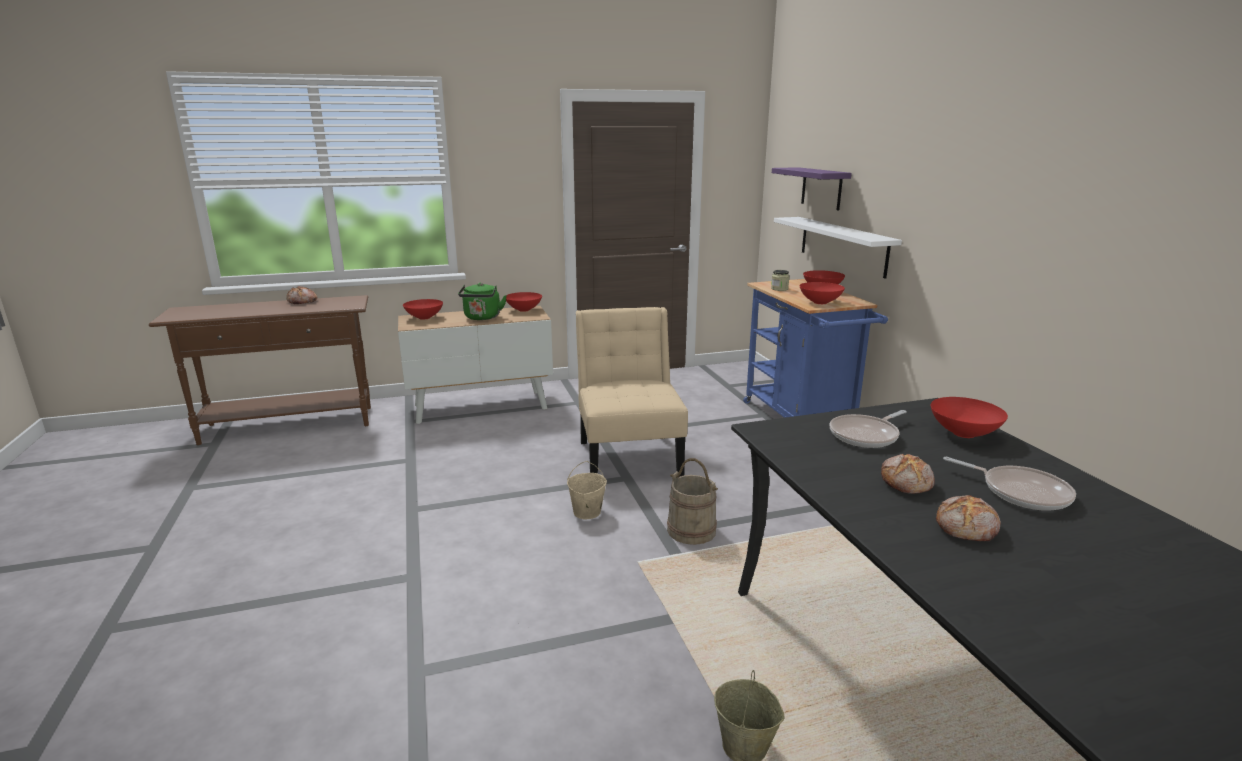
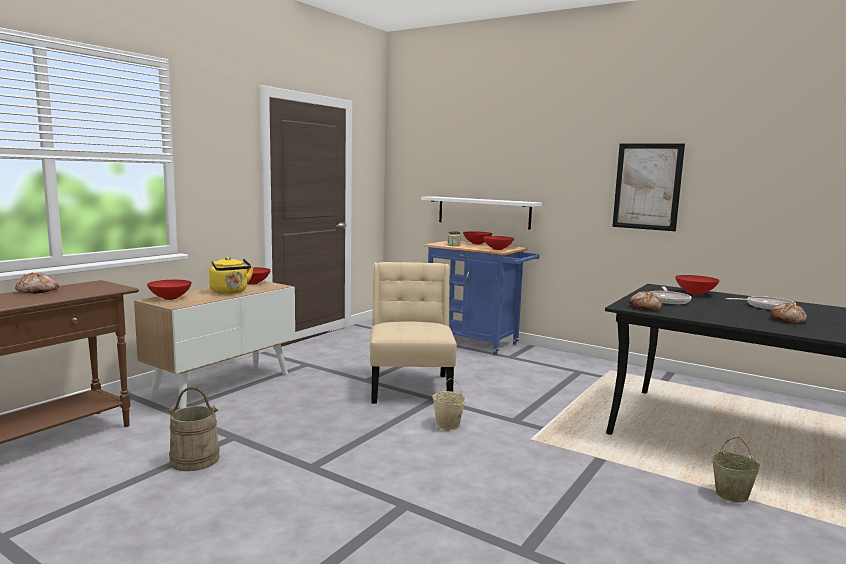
camera: 40 degrees left, 10 degrees down
(482, 318) = (230, 292): green kettle -> yellow kettle
(629, 456) = (410, 386): beige chair -> beige chair turned 45 degrees clockwise
(691, 530) = (527, 414): beige bucket -> beige bucket (195, 459)
(821, 188) = (456, 174): purple shelf -> none
(907, 482) = (730, 312): bread -> bread (645, 307)
(1034, 231) = (647, 186): none -> picture

